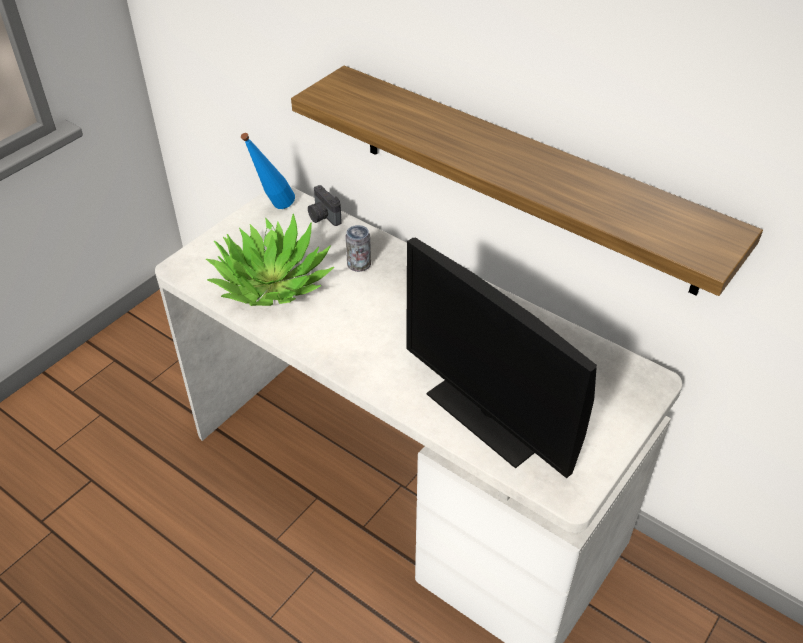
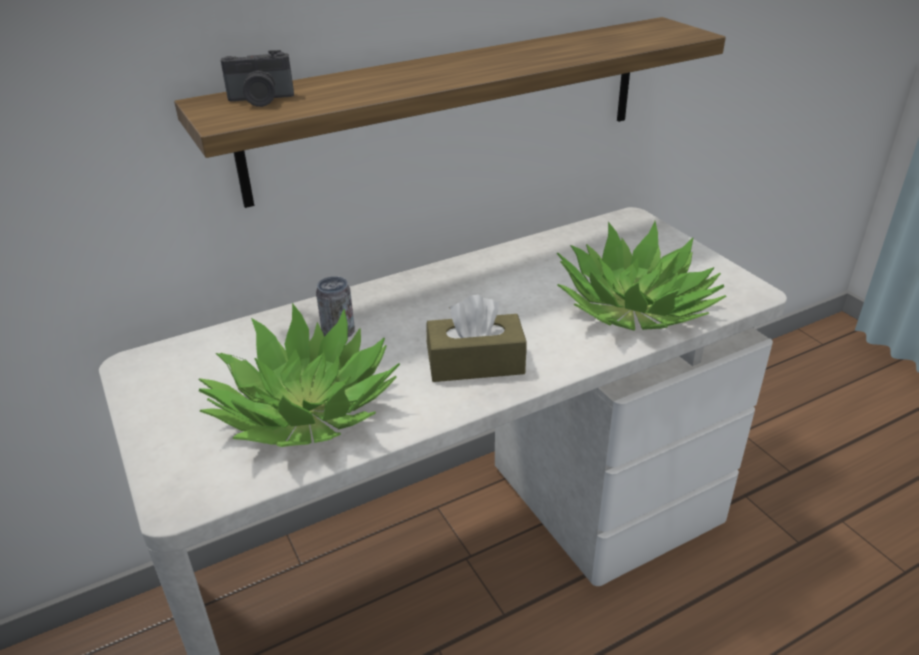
camera: 65 degrees left, 10 degrees down
(273, 209) = (153, 376): blue bottle -> none
(323, 217) = (219, 338): camera -> camera (261, 100)
(360, 343) = (475, 363): none -> brown tissue box
(489, 415) = (634, 307): monitor -> potted plant

